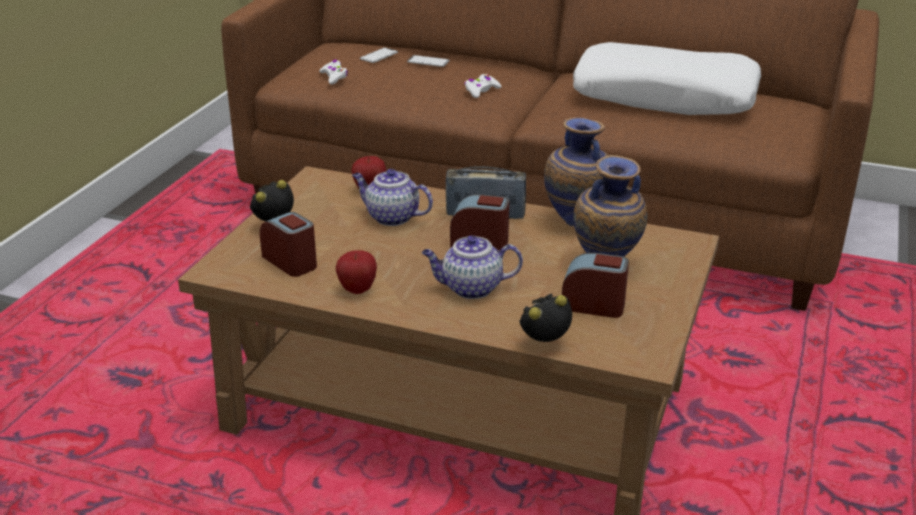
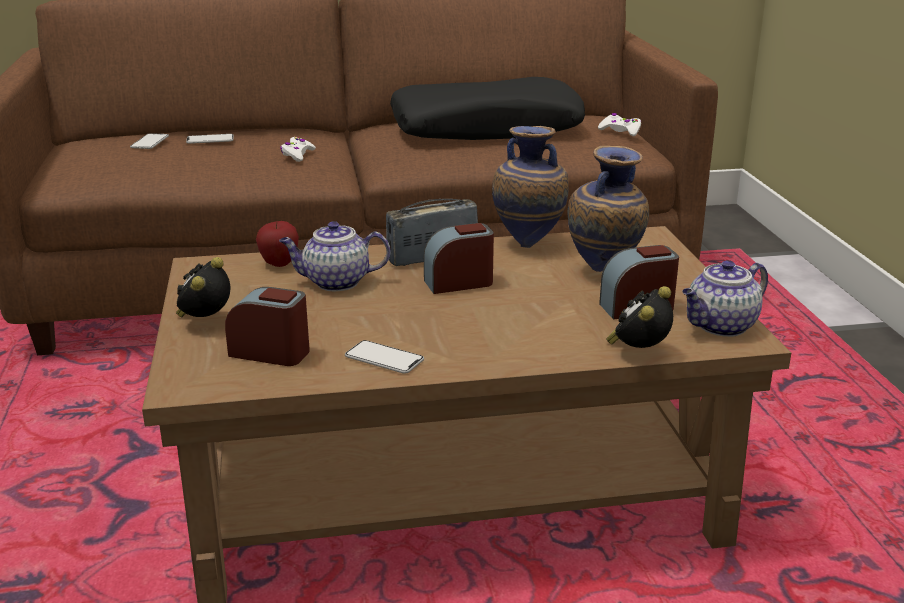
camera: 30 degrees left, 5 degrees down
(334, 77) = (118, 168): white game controller -> white game controller (620, 131)
(357, 290) = (384, 358): apple -> phone
(470, 288) = (503, 324): teapot -> teapot (720, 326)
(665, 97) = (486, 129): white pillow -> black pillow

